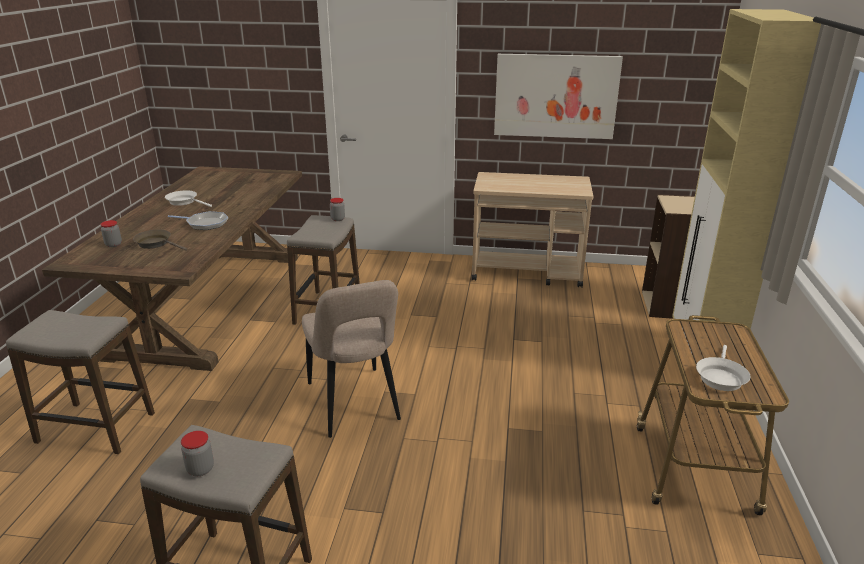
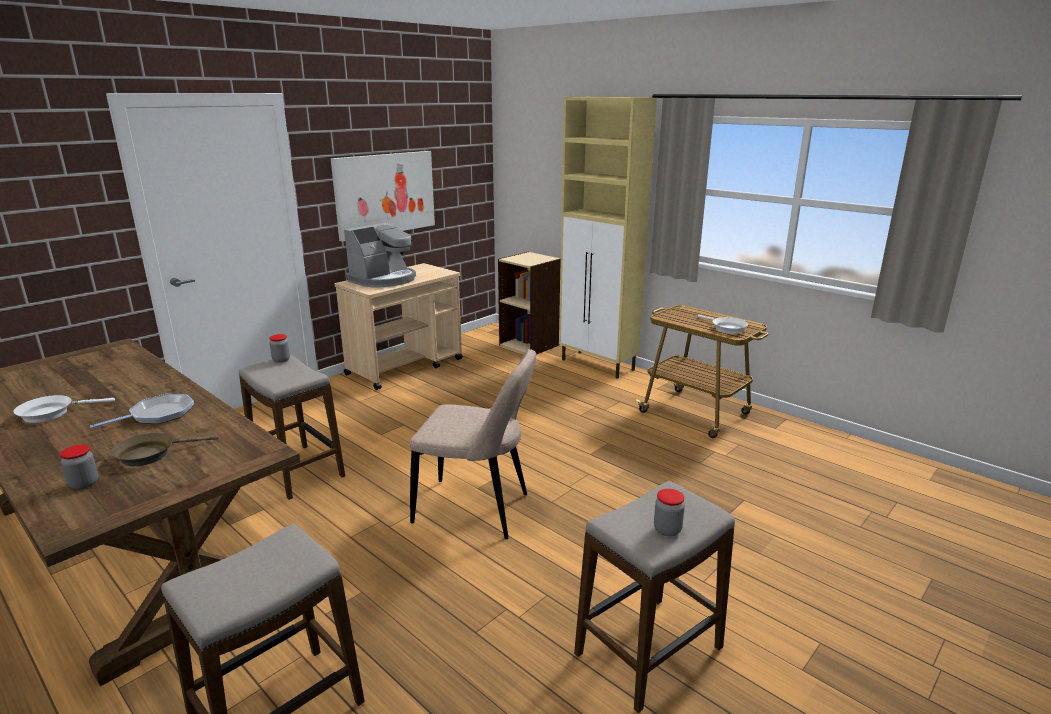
camera: 55 degrees left, 5 degrees down
(516, 181) = (383, 279): none -> coffee machine

